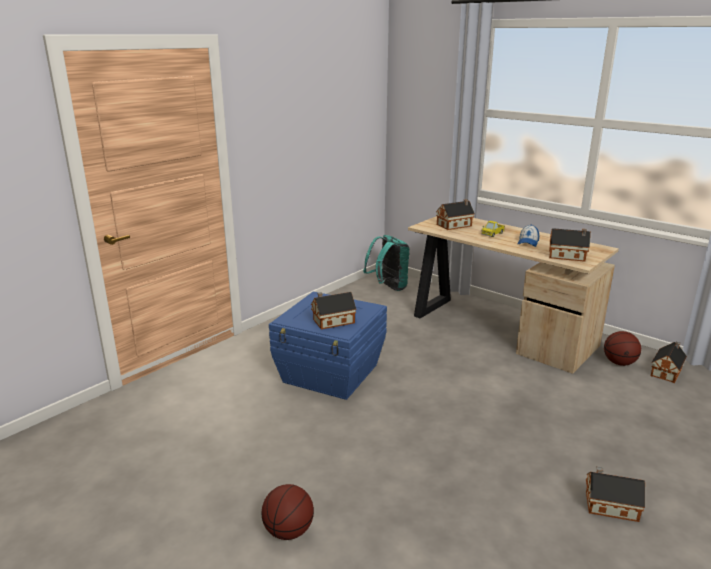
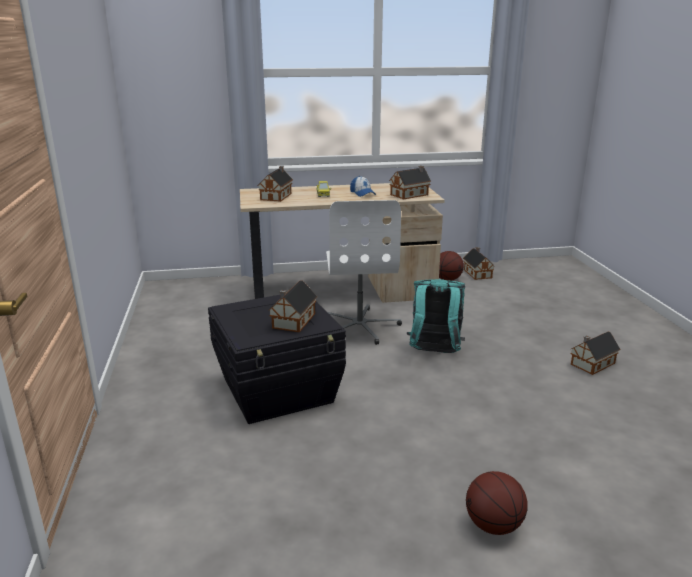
camera: 50 degrees left, 0 degrees up
(331, 374) = (279, 391): blue storage box -> black storage box
(388, 287) = (184, 296): turquoise backpack -> turquoise backpack (434, 353)
(462, 362) = (360, 326): none -> white office chair

